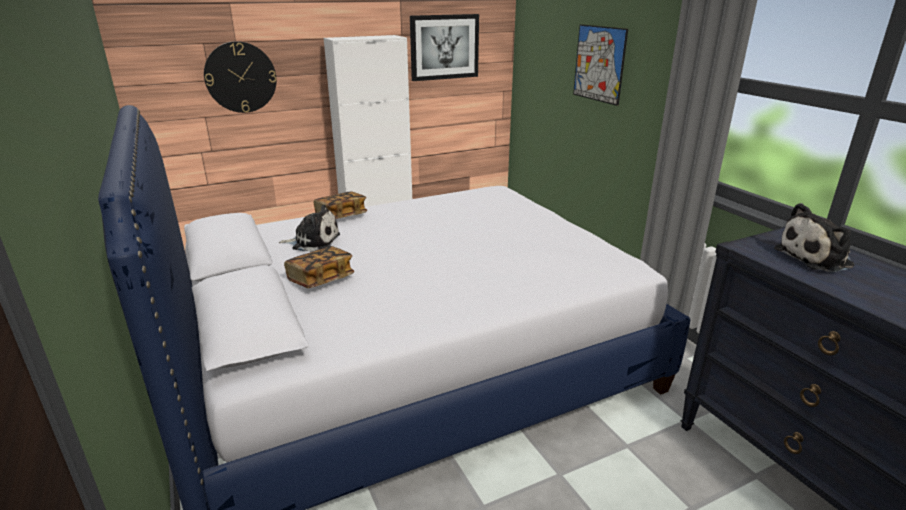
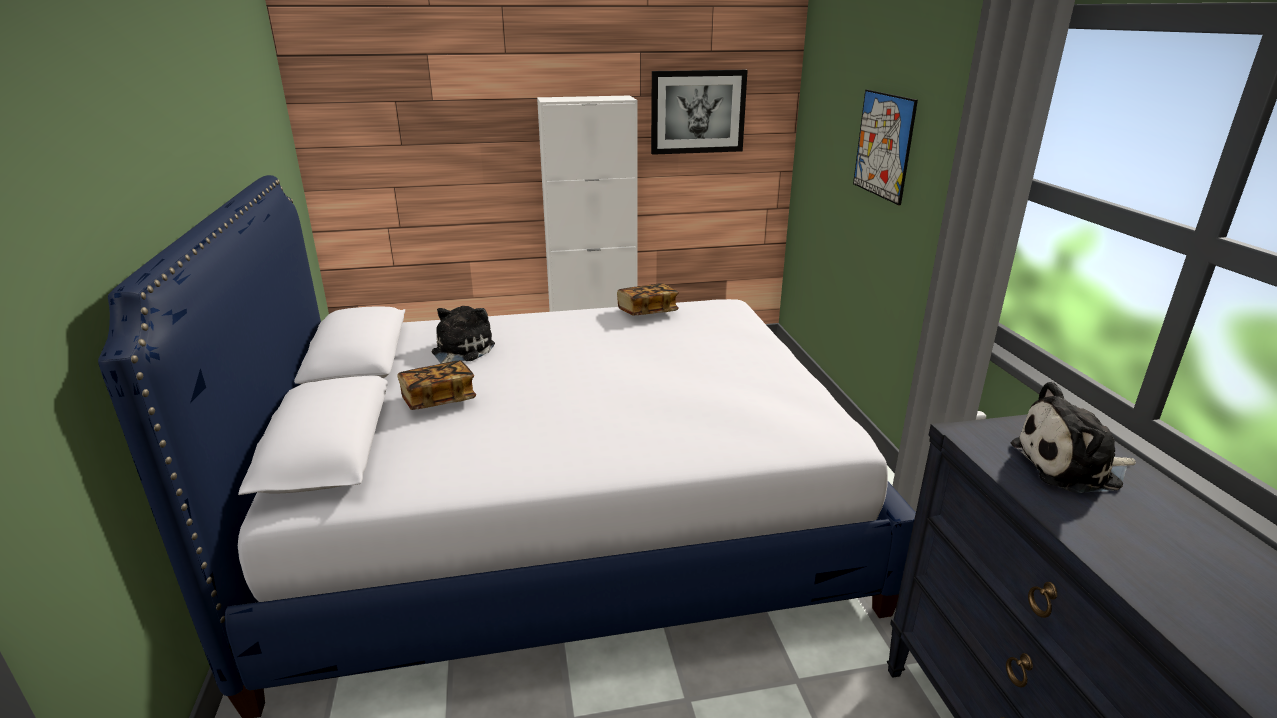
camera: 15 degrees right, 0 degrees up
(240, 77) = (436, 142): wall clock -> none
(313, 242) = (460, 351): plush toy -> plush toy turned 90 degrees counterclockwise
(341, 216) = (512, 321): book -> book (647, 312)

